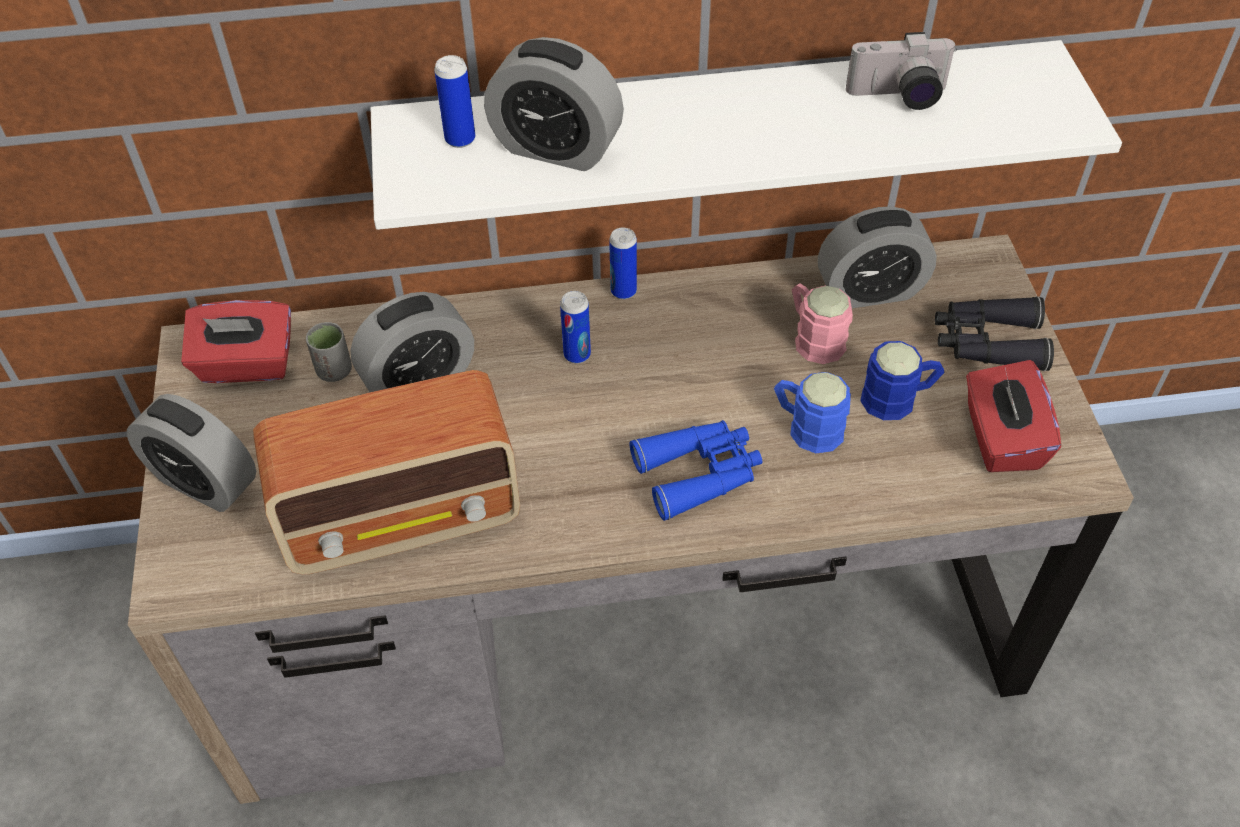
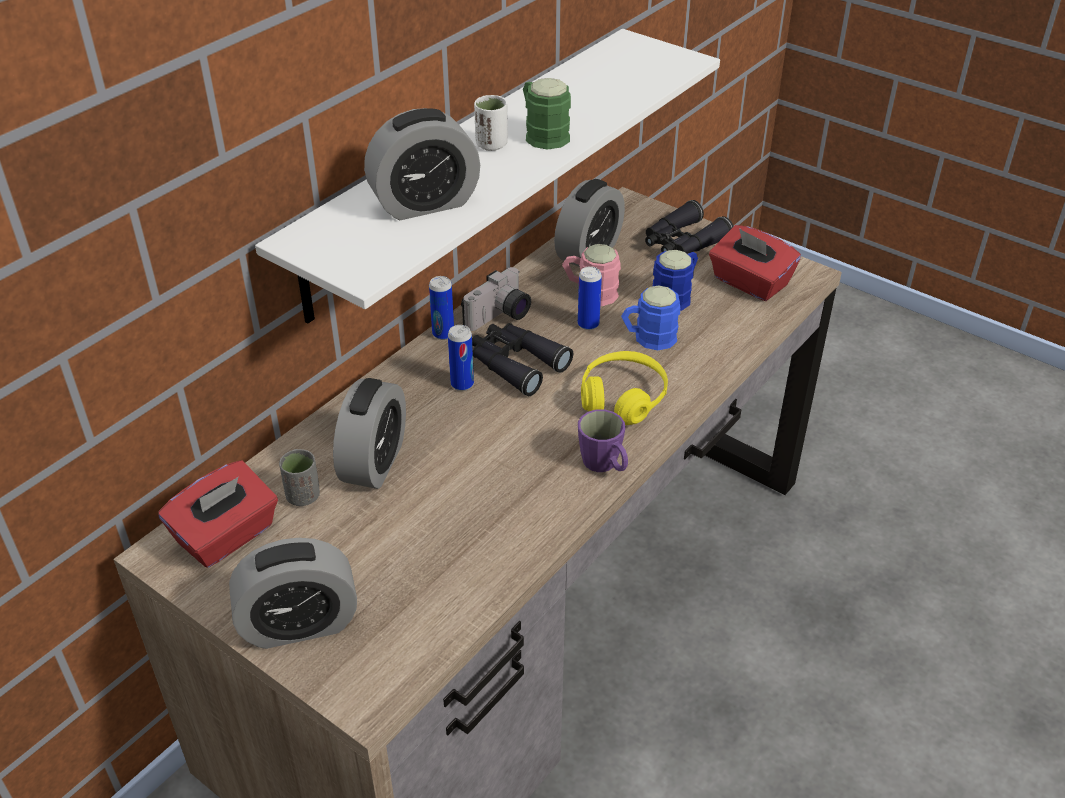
camera: 45 degrees left, 10 degrees down
(404, 517) = (477, 542): radio -> none
(460, 139) = (352, 230): can -> can (588, 324)
(595, 529) = (604, 465): none -> purple mug
(648, 367) = (515, 364): none -> black binoculars
(699, 473) = (622, 398): blue binoculars -> yellow headphones
(708, 116) = (491, 145): none -> white cup
(776, 131) = (542, 134): none -> green mug
(899, 97) = (582, 88): camera -> camera (500, 317)

